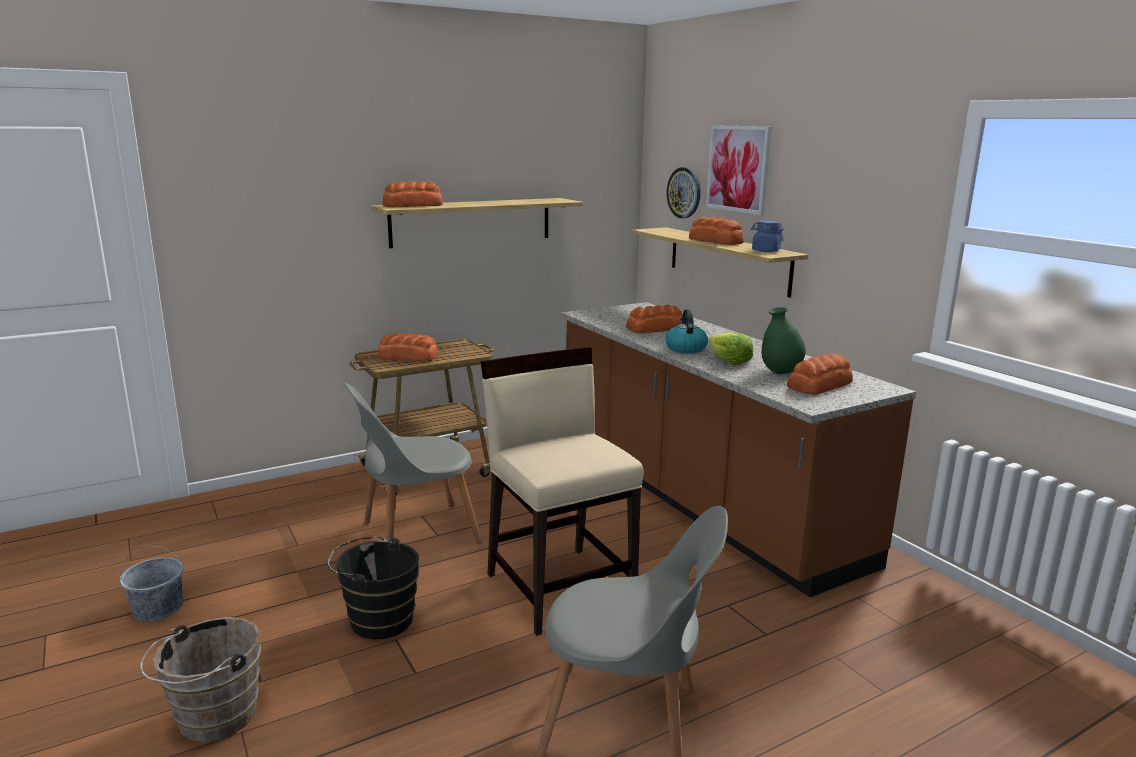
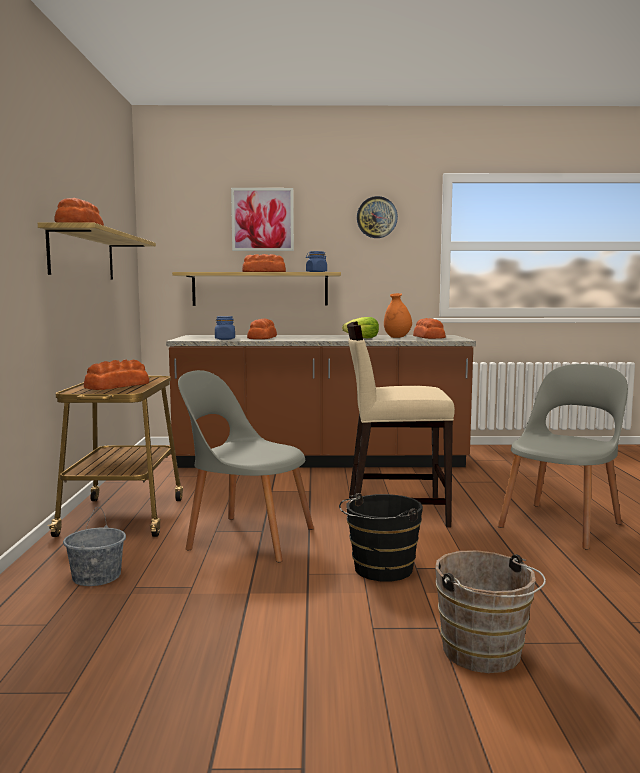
camera: 60 degrees left, 10 degrees down
(158, 608) = (236, 675): grey bucket -> grey bucket (97, 576)
(415, 533) = (246, 538): grey chair -> grey chair turned 105 degrees clockwise
(610, 322) = (225, 339): none -> blue jar
(684, 192) = (201, 242): wall clock -> wall clock (376, 217)
(685, 348) = (321, 338): kettle -> none
(780, 372) = (397, 337): green vase -> orange vase

